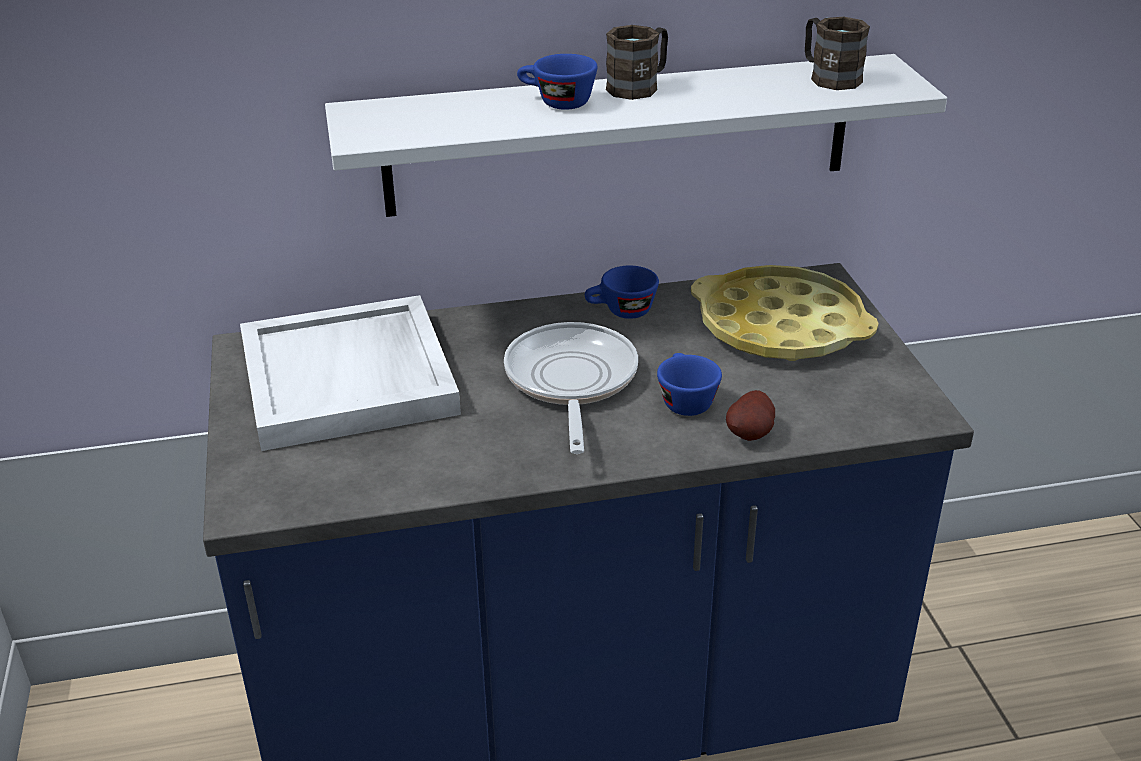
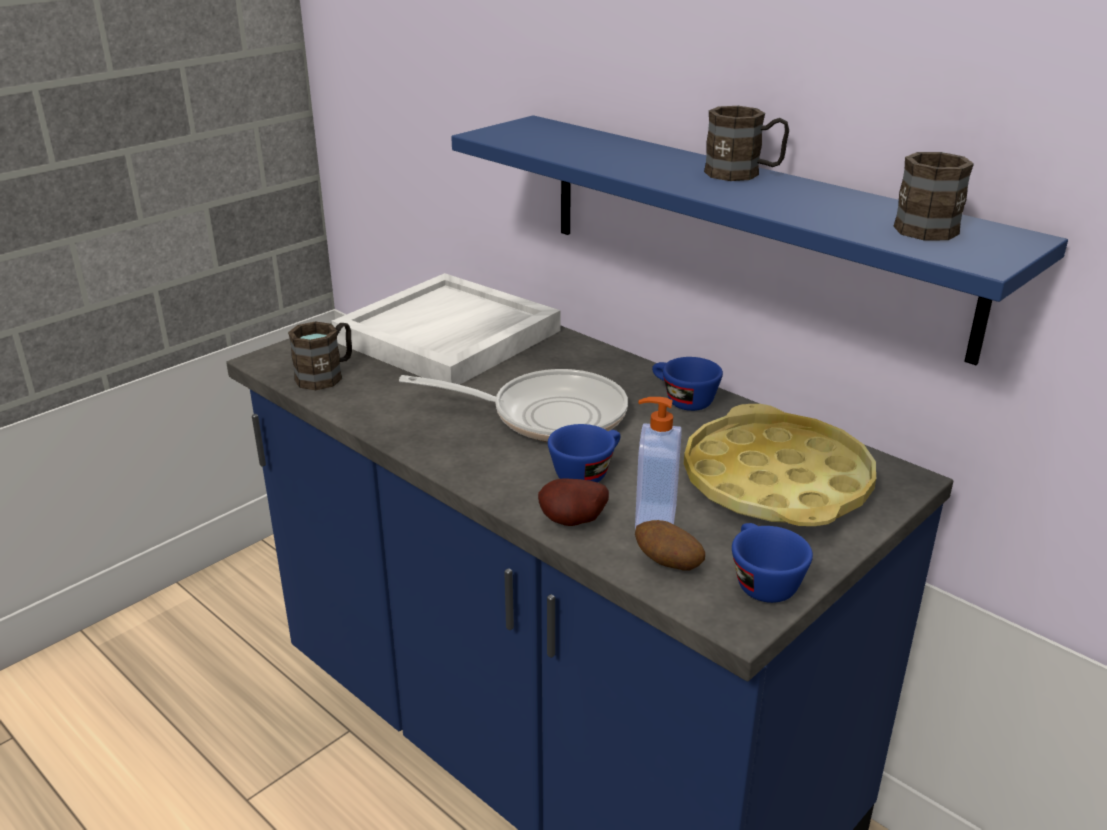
camera: 55 degrees right, 5 degrees down
(335, 479) = (327, 375): none -> brown mug
(556, 102) = (654, 160): blue cup -> blue cup (761, 581)
(570, 382) = (547, 415): frying pan -> frying pan turned 45 degrees clockwise
(619, 135) = (747, 229): white shelf -> blue shelf
(778, 396) = (653, 518): none -> soap dispenser
(842, 415) = (667, 564): none -> potato

